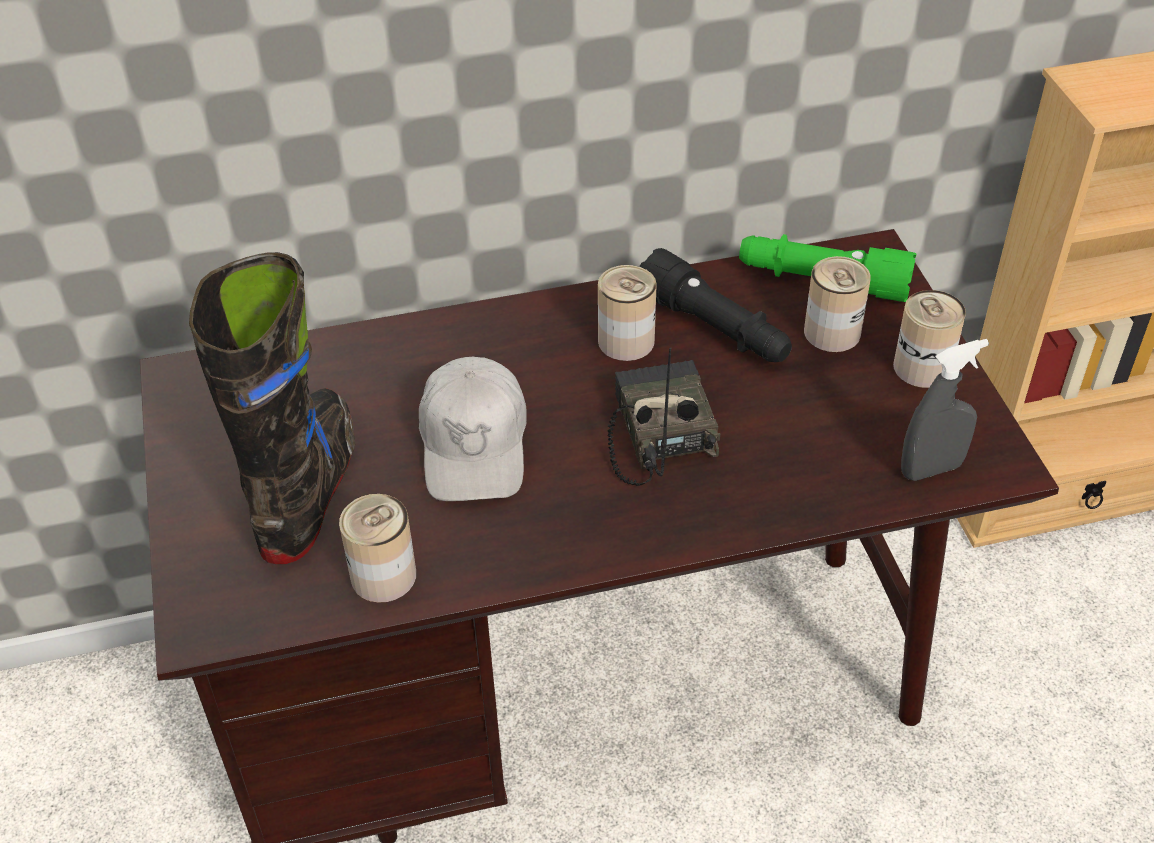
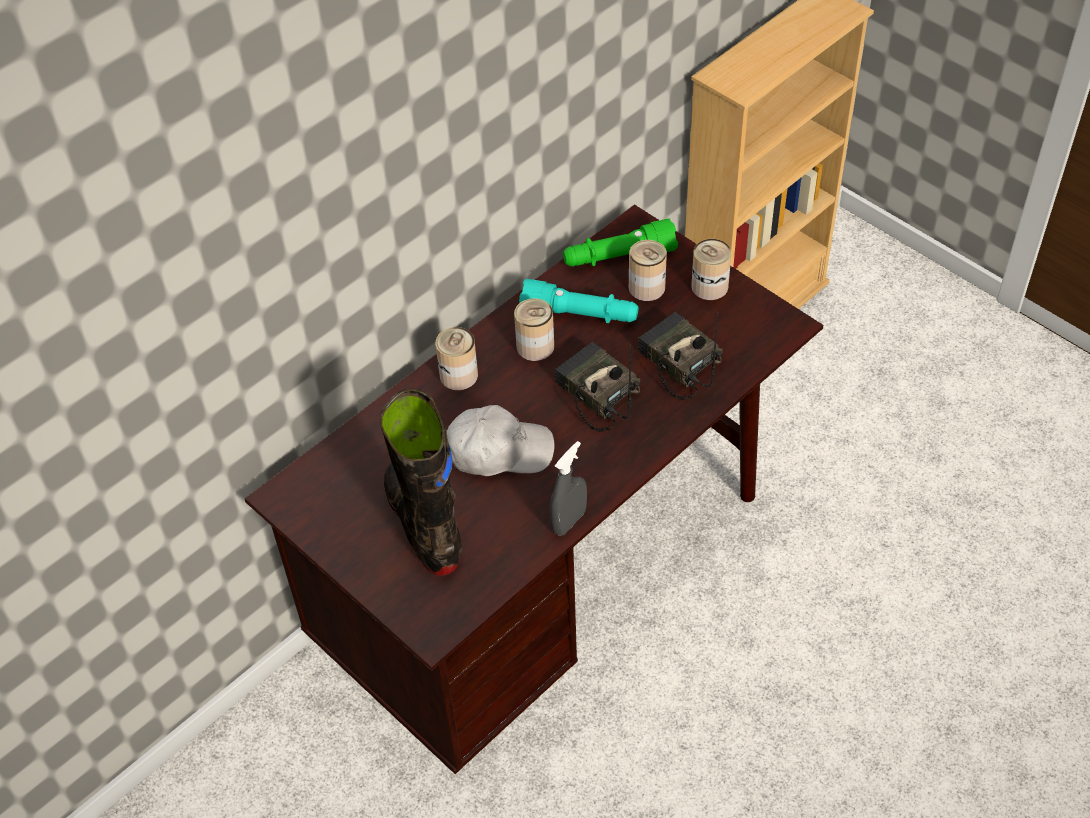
camera: 30 degrees left, 5 degrees up
(383, 576) = (511, 550): can -> can (458, 375)
(475, 445) = (499, 450): white cap -> white cap turned 60 degrees counterclockwise
(714, 328) = (579, 315): black flashlight -> turquoise flashlight
(801, 443) = (677, 363): none -> radio
(931, 469) = (754, 345): grey spray bottle -> grey spray bottle (569, 521)

